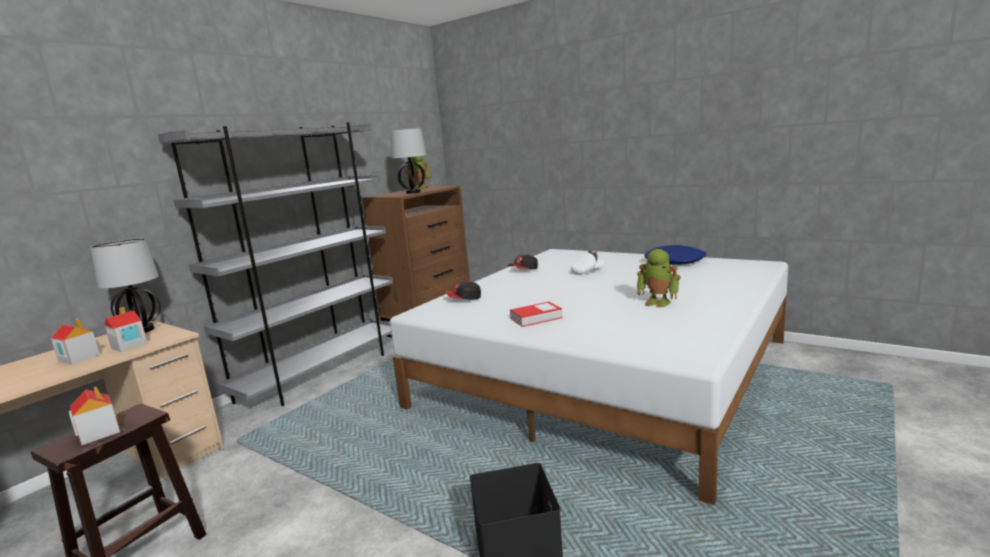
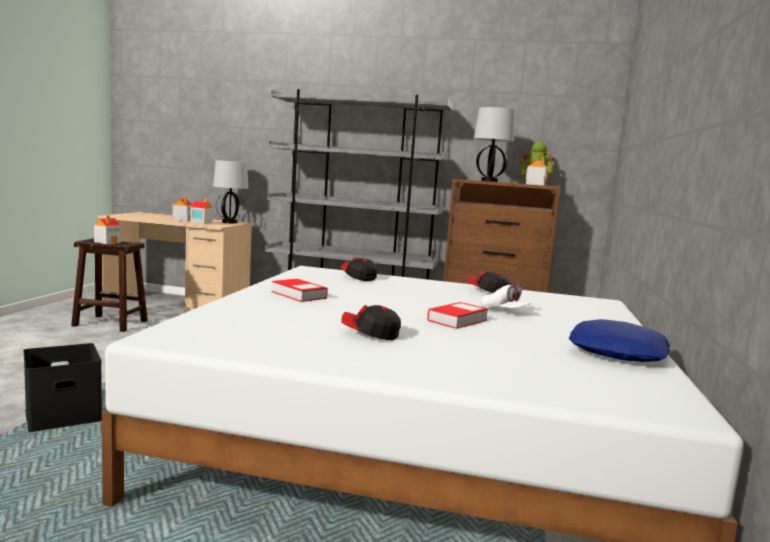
camera: 65 degrees right, 5 degrees down
(439, 187) = (536, 184): none -> toy house
(614, 282) = (457, 320): none -> book
(658, 302) = (370, 334): toy robot -> cap

